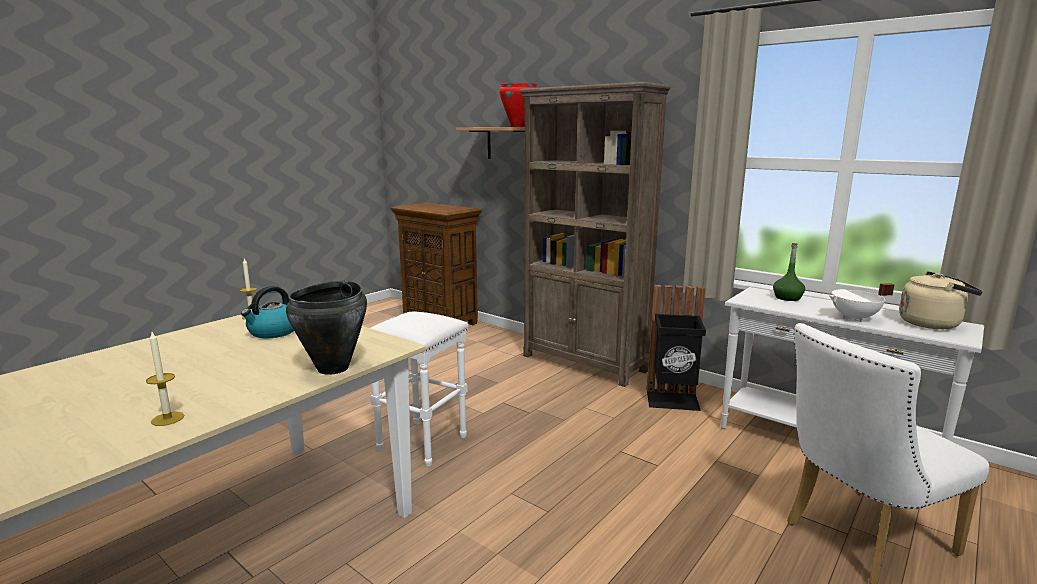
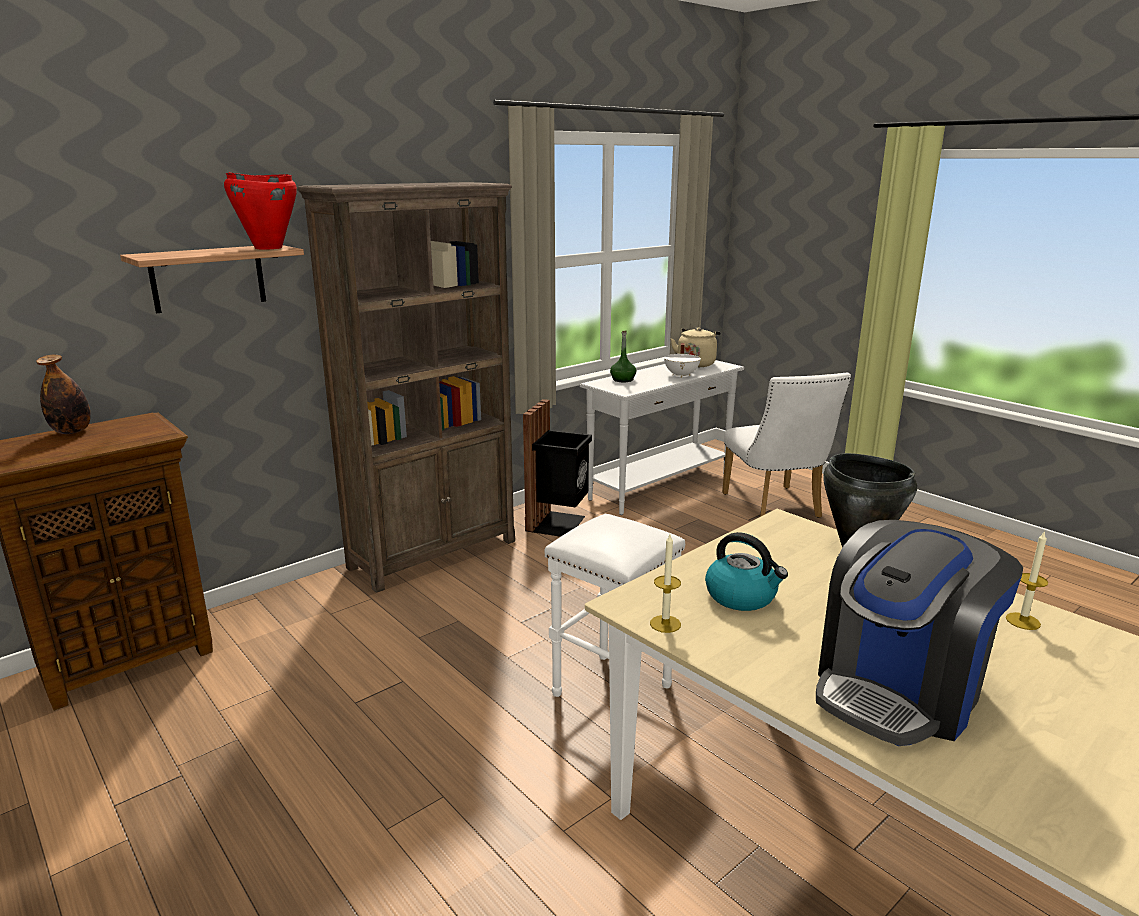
camera: 80 degrees left, 5 degrees up
(129, 365) = (899, 689): none -> coffee machine
(444, 205) = (72, 431): none -> bottle

